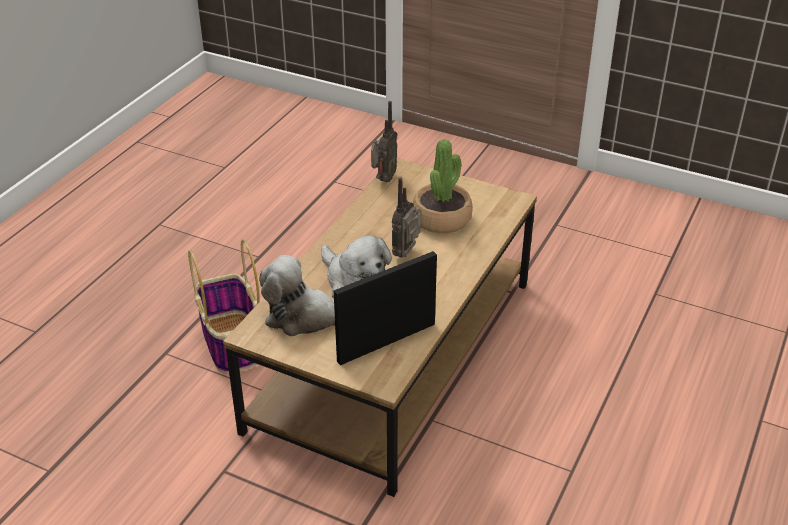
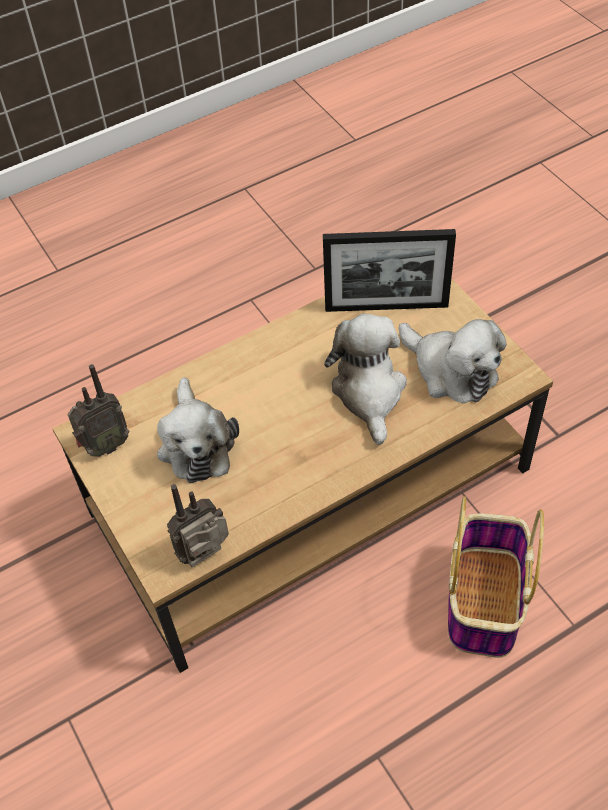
camera: 145 degrees left, 15 degrees up
(407, 253) = (279, 408): radio -> radio (104, 446)
(442, 219) = (196, 443): potted plant -> plush toy

